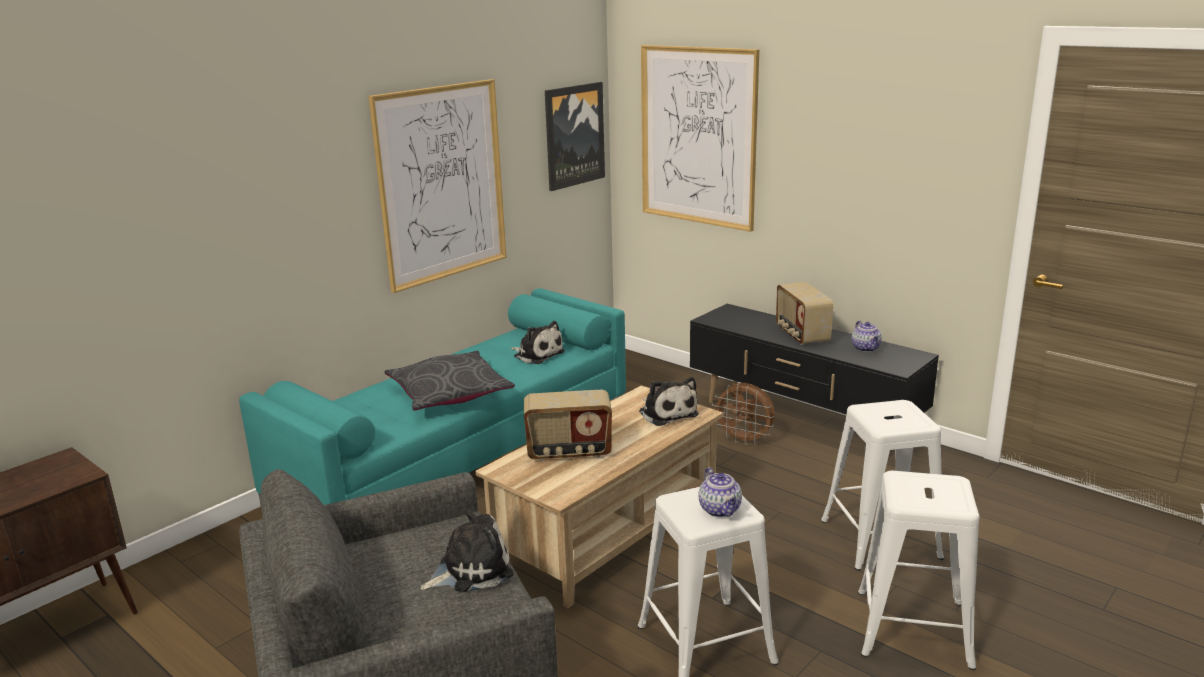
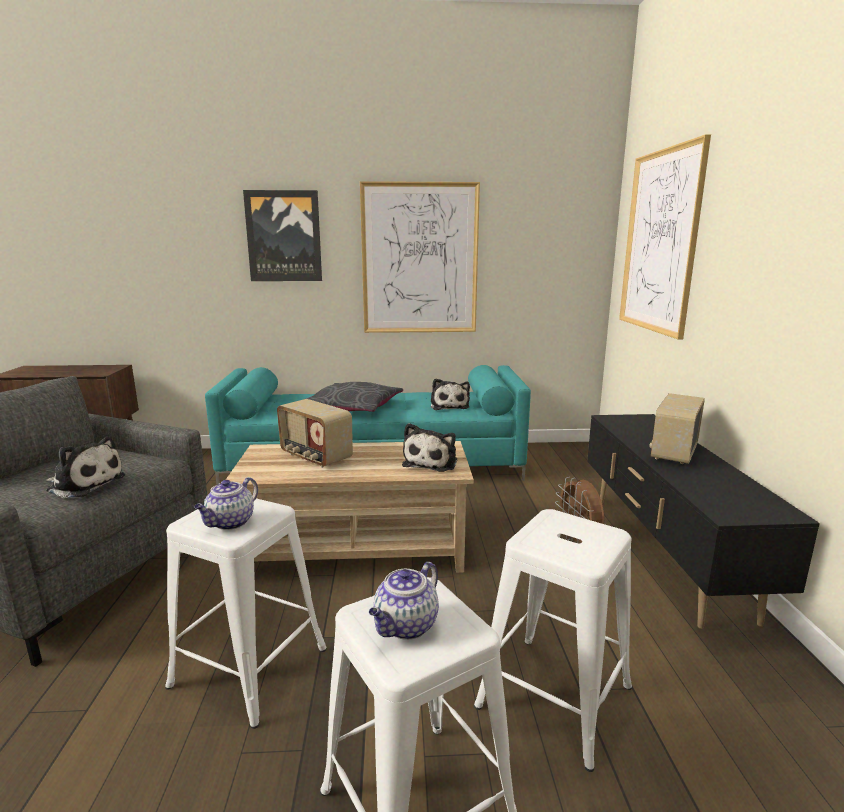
camera: 45 degrees right, 5 degrees down
(574, 135) = (568, 243): picture -> picture (284, 236)
(866, 348) = (725, 485): teapot -> teapot (406, 626)

